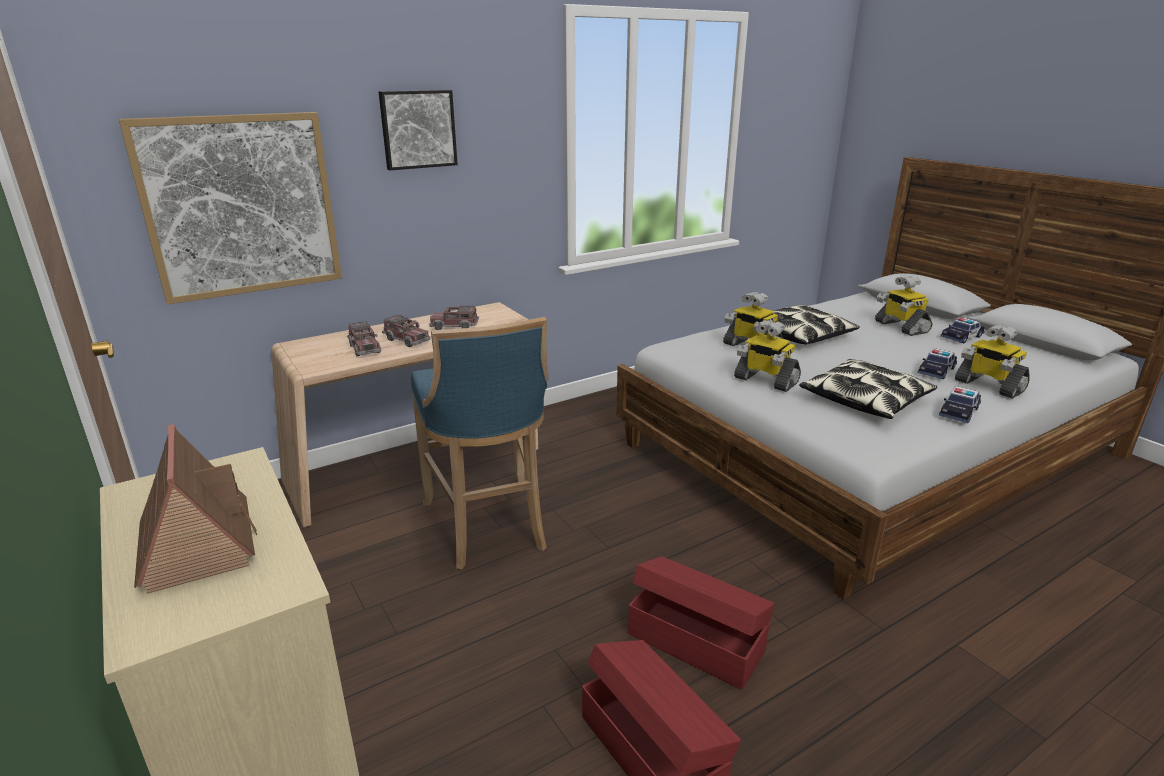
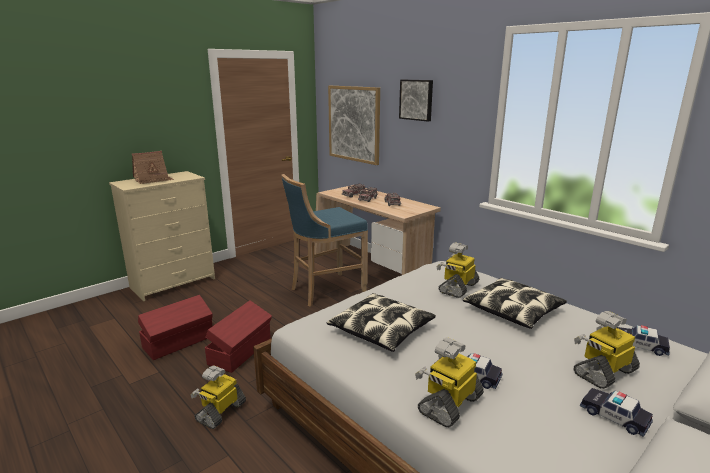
camera: 80 degrees right, 5 degrees down
(765, 380) = (398, 293): toy robot -> toy robot (220, 411)
(959, 412) = (374, 373): toy car -> toy car (639, 345)

